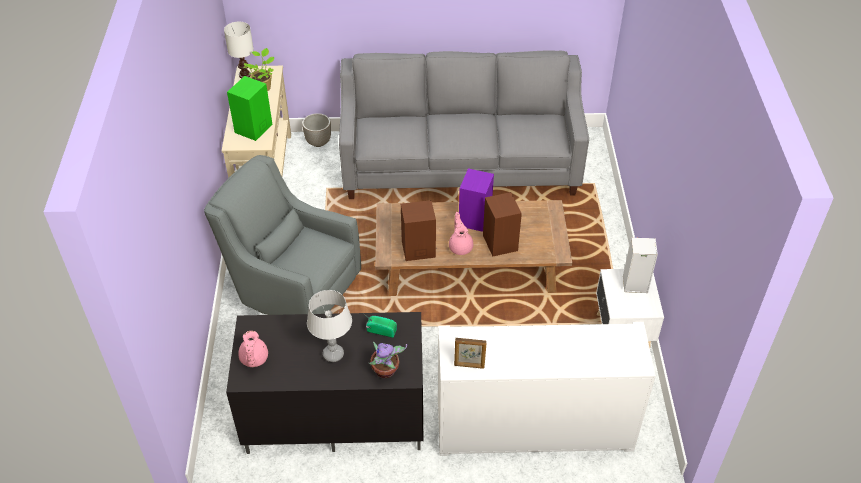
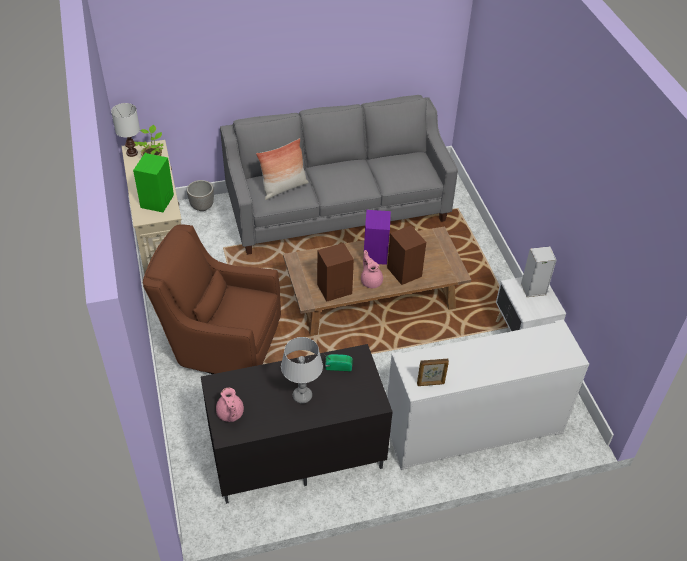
camera: 15 degrees left, 0 degrees up
(292, 289) = (220, 344): grey armchair -> brown armchair
(386, 371) = (355, 403): potted plant -> none
(395, 133) = (284, 188): none -> pillow

